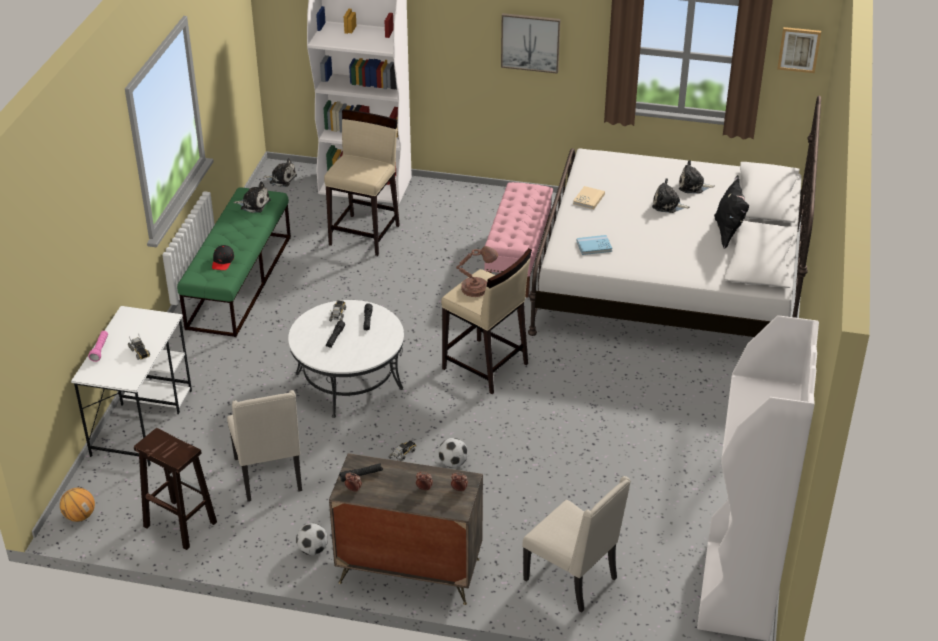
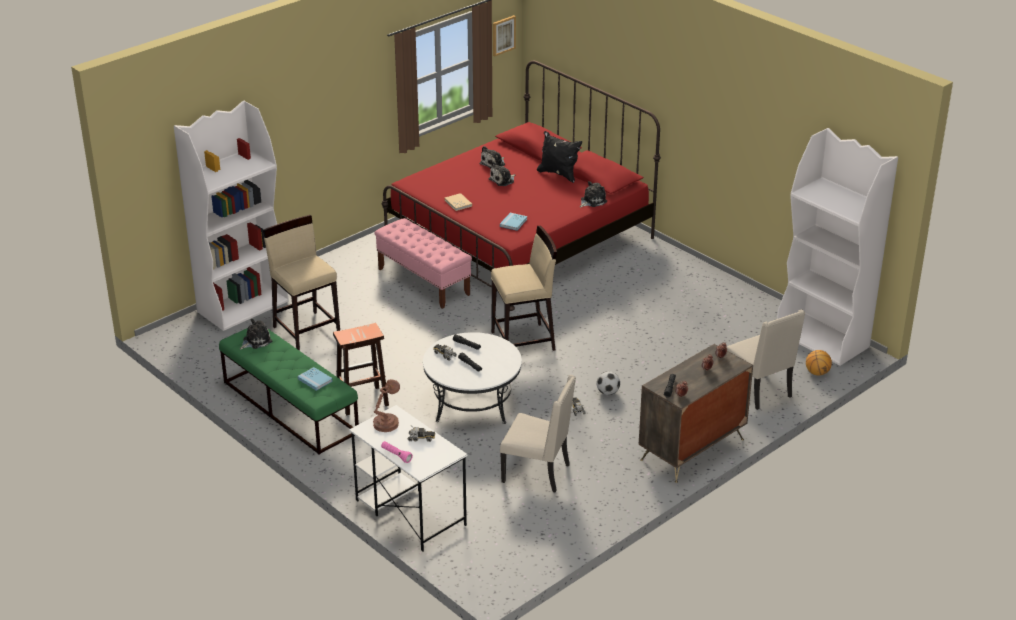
camera: 55 degrees left, 5 degrees down
(79, 516) = (488, 578): basketball -> basketball (817, 373)
(179, 524) = (547, 532): brown stool -> brown stool (361, 401)
(223, 261) = (315, 380): black cap -> blue book
(281, 179) = (177, 340): plush toy -> plush toy (592, 201)
(313, 550) = (634, 481): football -> none
(477, 288) = (516, 277): brown table lamp -> brown table lamp (387, 423)
(530, 42) = (336, 115): picture -> none
(573, 579) = (759, 391): beige chair -> beige chair turned 75 degrees clockwise
(670, 280) = (519, 236): white bed -> red bed

